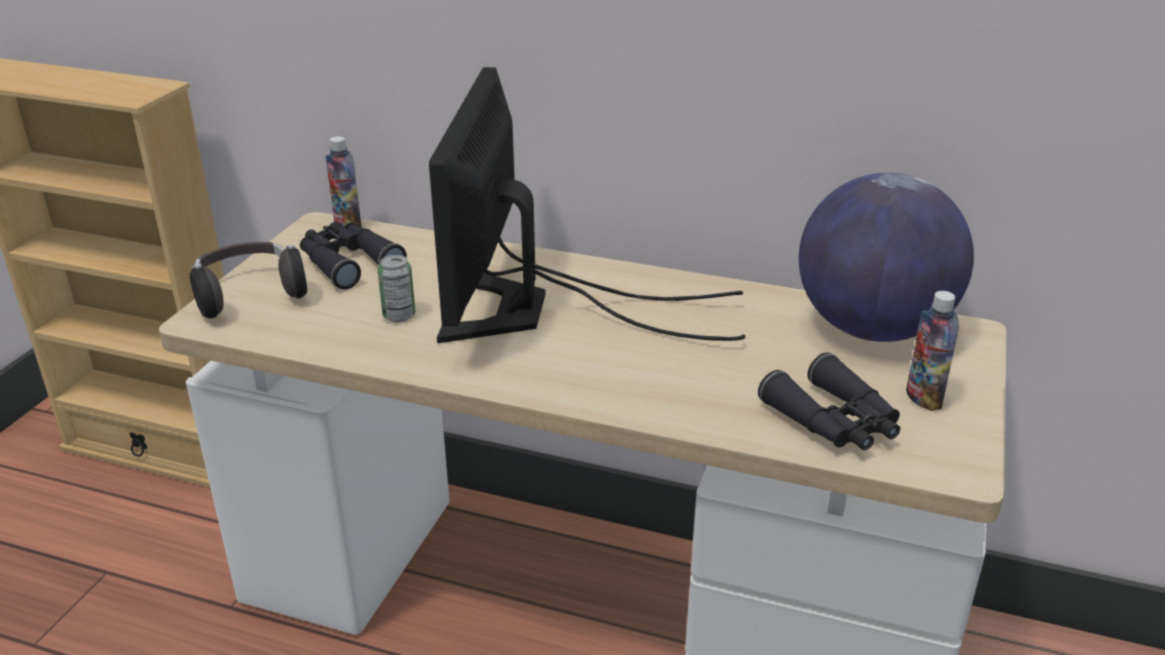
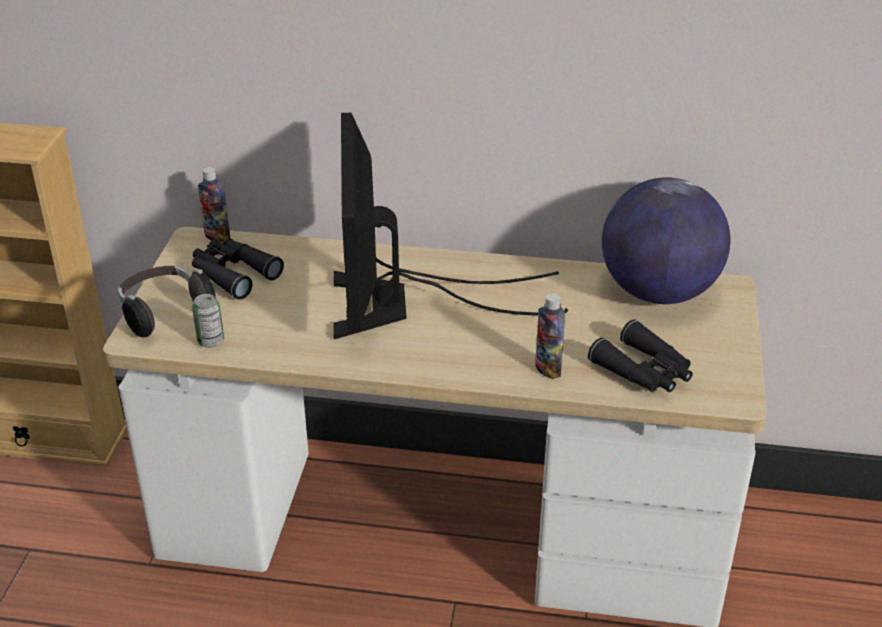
camera: 10 degrees left, 5 degrees up
(399, 315) = (294, 318): can -> can (211, 341)
(923, 398) = (703, 346): bottle -> bottle (547, 369)

